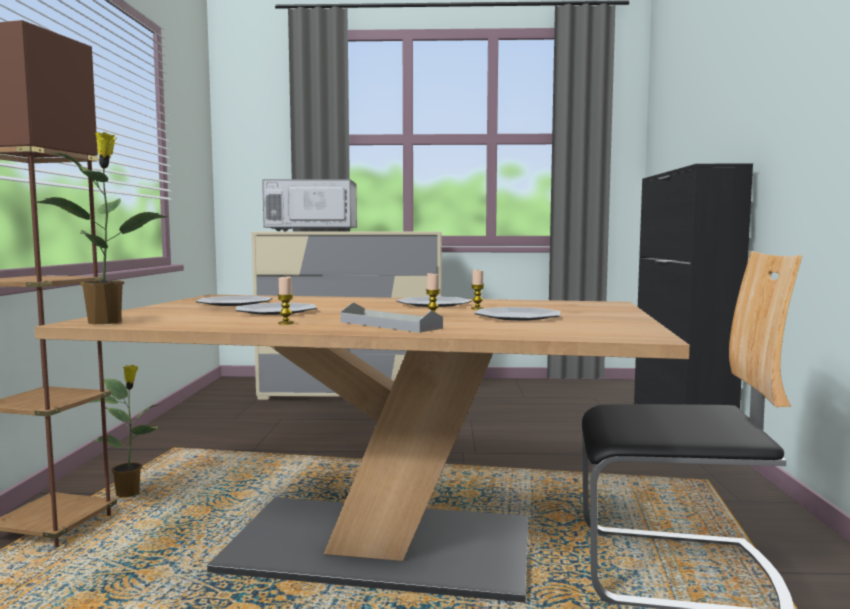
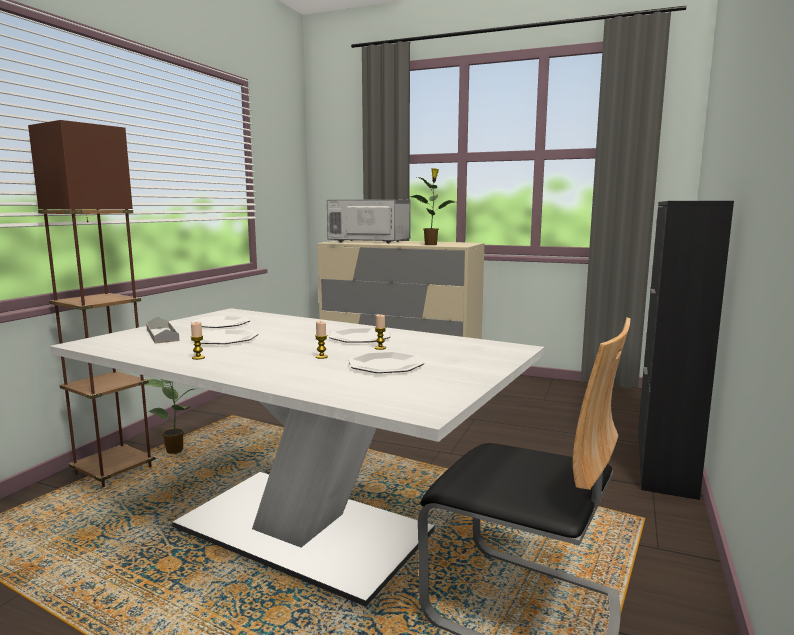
camera: 20 degrees right, 5 degrees up
(106, 321) = (96, 344): potted plant -> potted plant (431, 244)
(380, 546) = (302, 530): brown dining table -> white dining table
(390, 325) = (262, 368): grey tray -> grey tray (162, 334)

